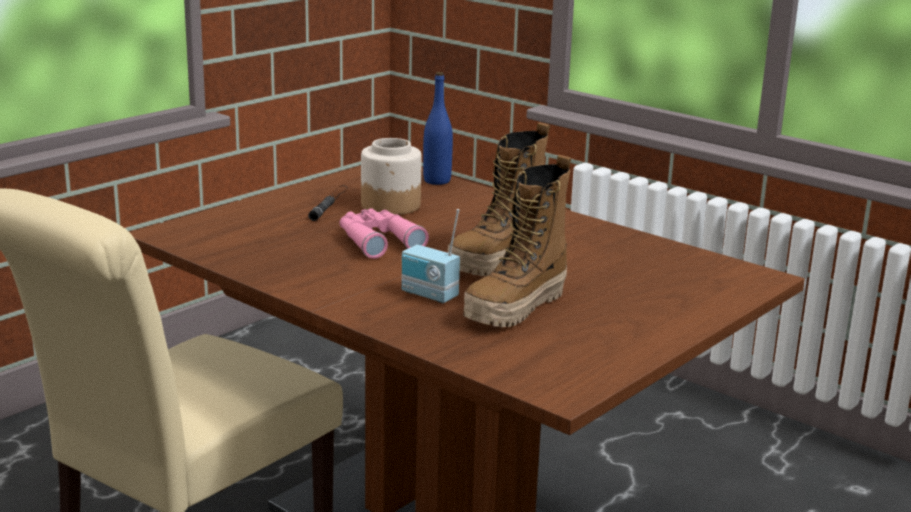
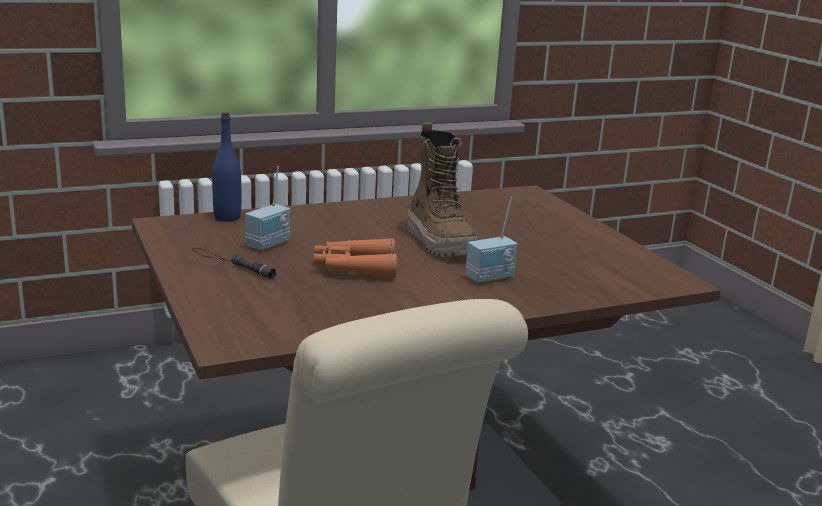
camera: 65 degrees left, 0 degrees up
(377, 241) = (354, 268): pink binoculars -> orange binoculars
(391, 205) = (269, 245): jar -> radio
(516, 309) = (536, 260): boot -> none

